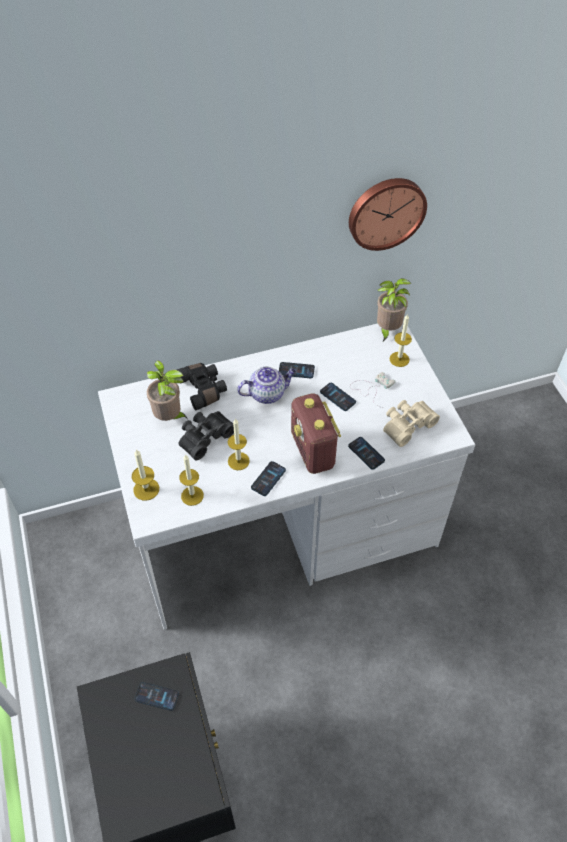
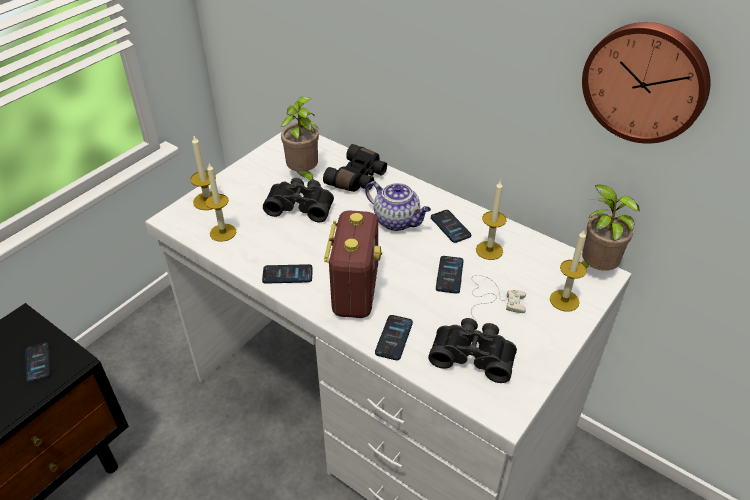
camera: 55 degrees right, 10 degrees down
(238, 461) = (292, 242): candle -> candle (489, 250)
(313, 451) = (355, 291): radio -> radio turned 150 degrees clockwise
(406, 424) = (473, 355): beige binoculars -> black binoculars

